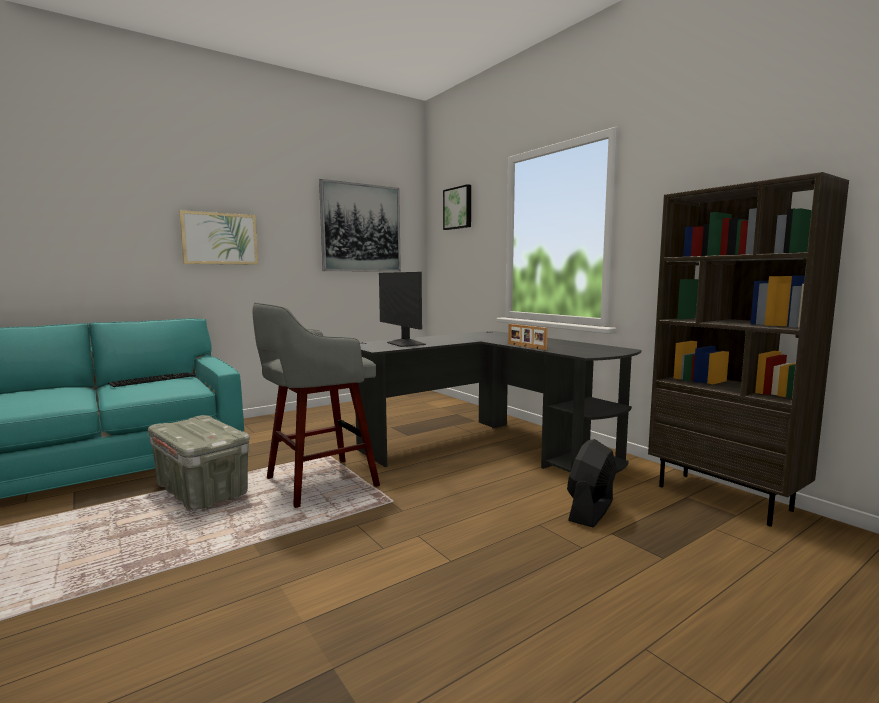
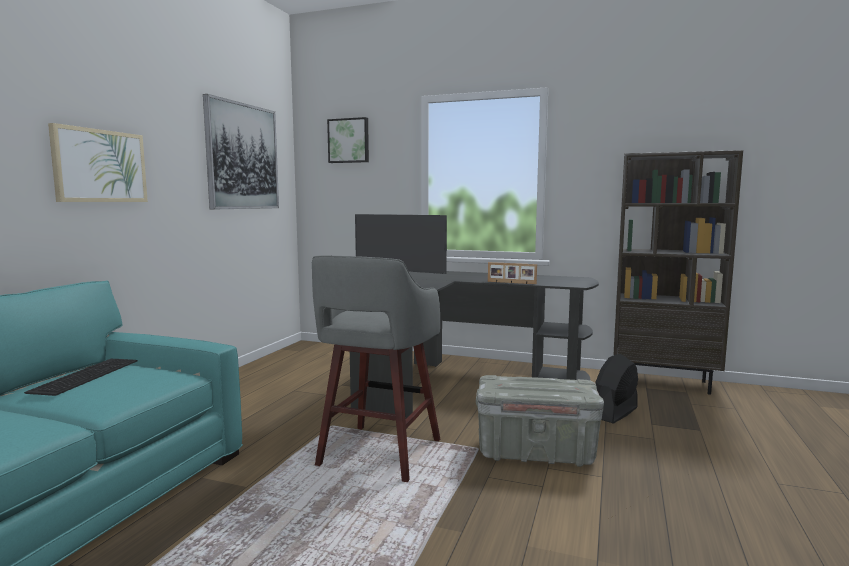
camera: 35 degrees left, 0 degrees up
(201, 491) = (264, 501): grey storage box -> grey storage box (535, 453)
(591, 510) = (615, 412): black fan -> black fan turned 45 degrees clockwise

